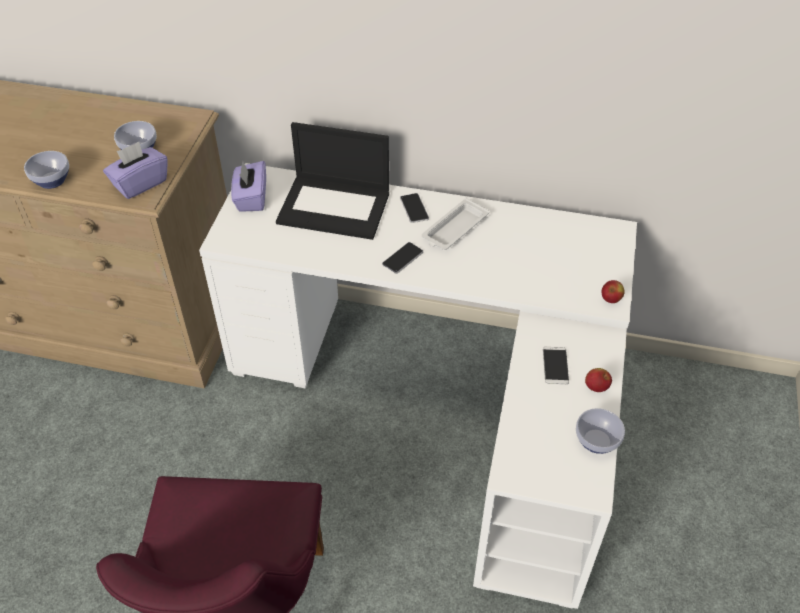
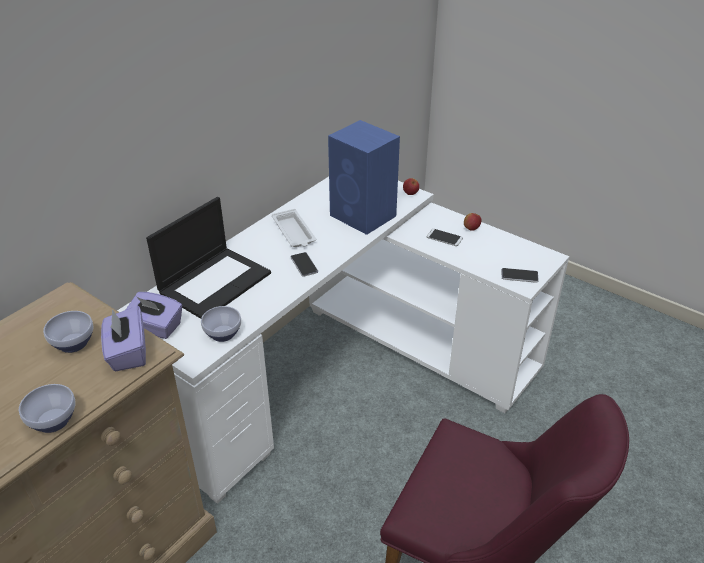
camera: 65 degrees left, 10 degrees down
(414, 208) = (255, 244): phone -> phone (519, 276)
(527, 274) = (364, 216): none -> blue speaker
(595, 440) = (513, 243): bowl -> bowl (221, 334)

